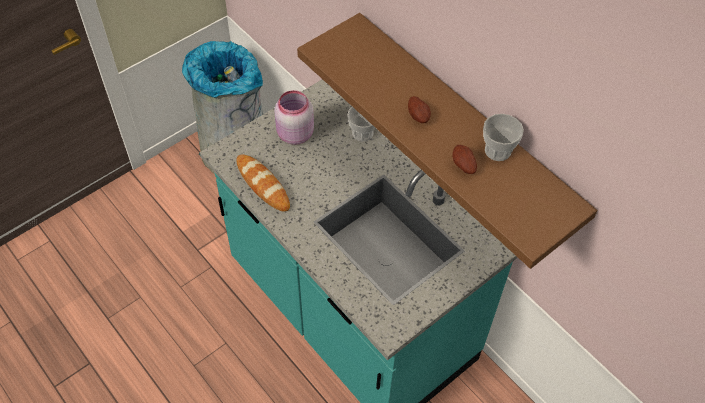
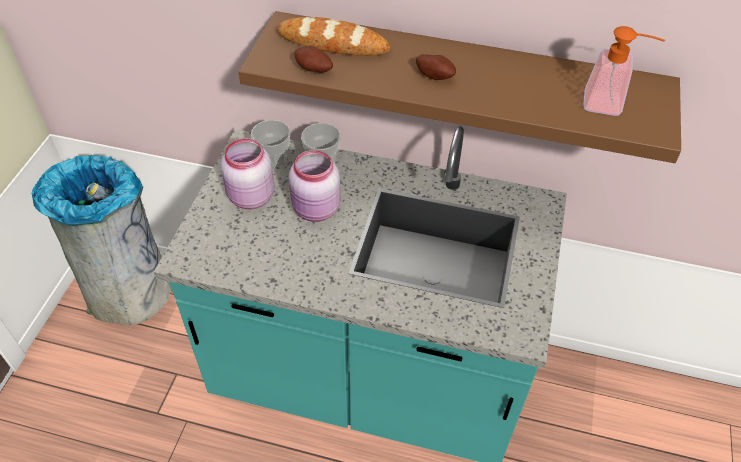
camera: 35 degrees left, 5 degrees down
(263, 185) = (259, 266): bread -> bread (333, 43)
(328, 166) = (316, 210): none -> pink jar
(463, 166) = (526, 99): potato -> potato (313, 70)
(497, 150) = (542, 70): cup -> cup (273, 158)
(519, 202) = (610, 105): none -> soap dispenser

